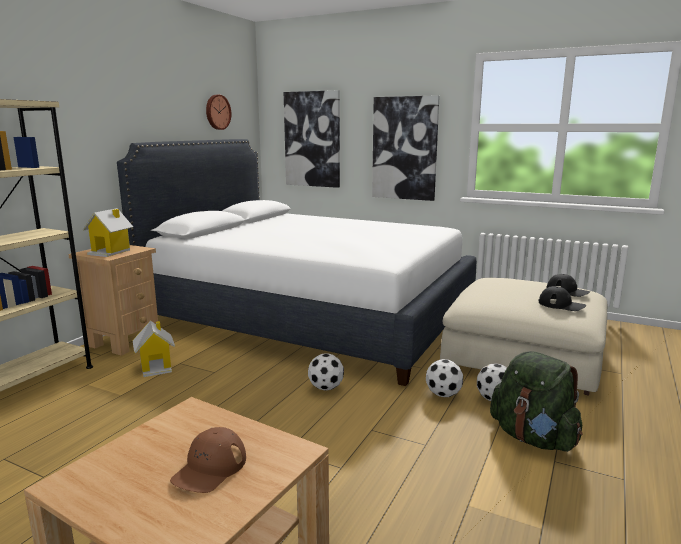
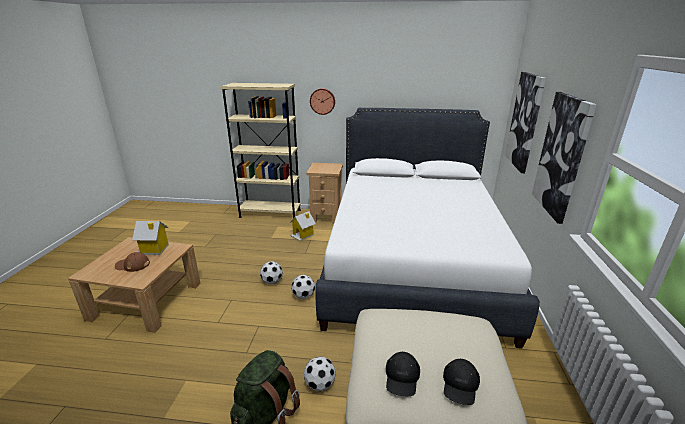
camera: 70 degrees right, 10 degrees up
(111, 252) = (322, 168): toy house -> toy house (154, 249)
(217, 112) = (453, 86): wall clock -> wall clock (322, 101)
(443, 394) = (316, 352): football -> football (272, 281)

